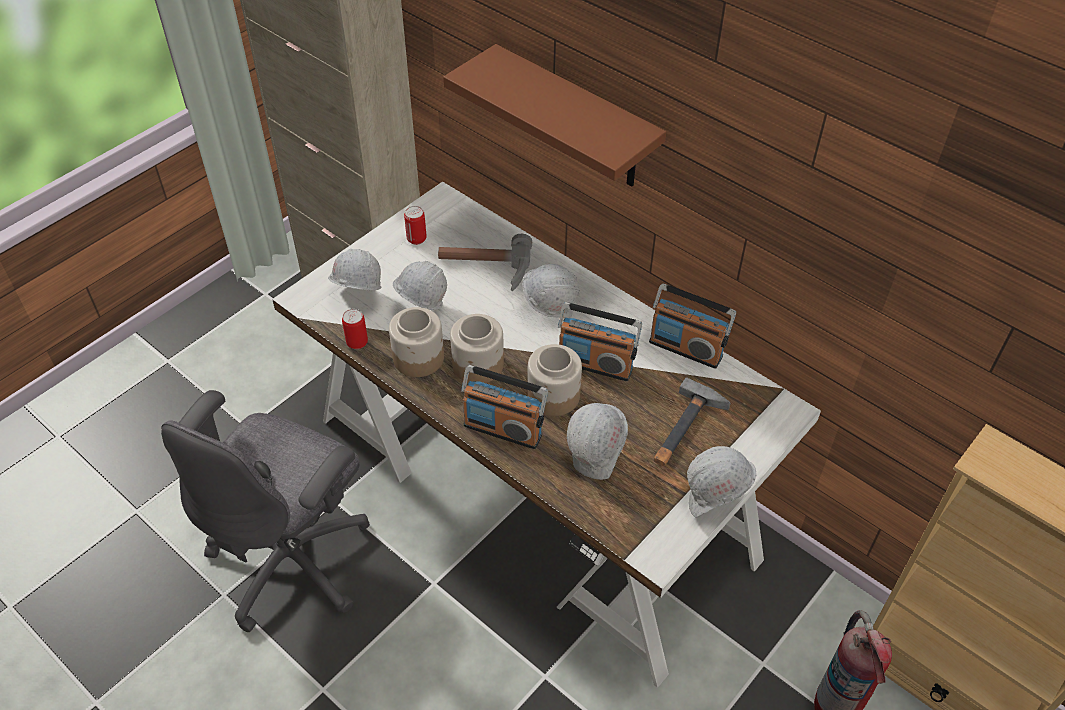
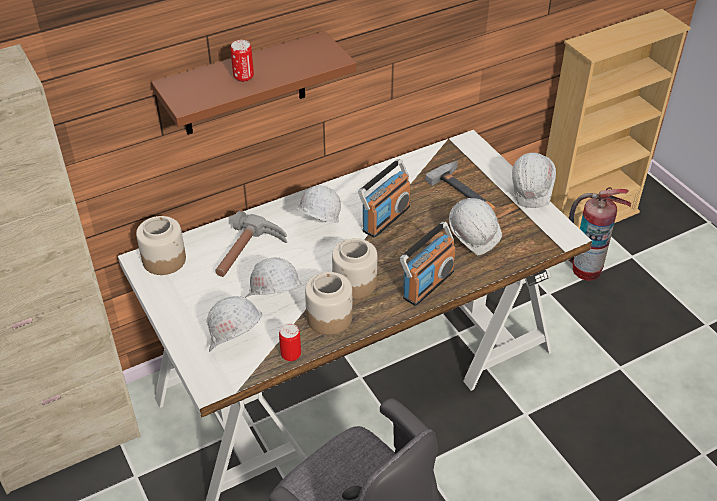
camera: 70 degrees left, 5 degrees down
(416, 239) = (183, 288): can -> can (243, 77)
(554, 395) = (406, 248): jar -> jar (164, 259)
(686, 348) = (392, 170): radio -> none

